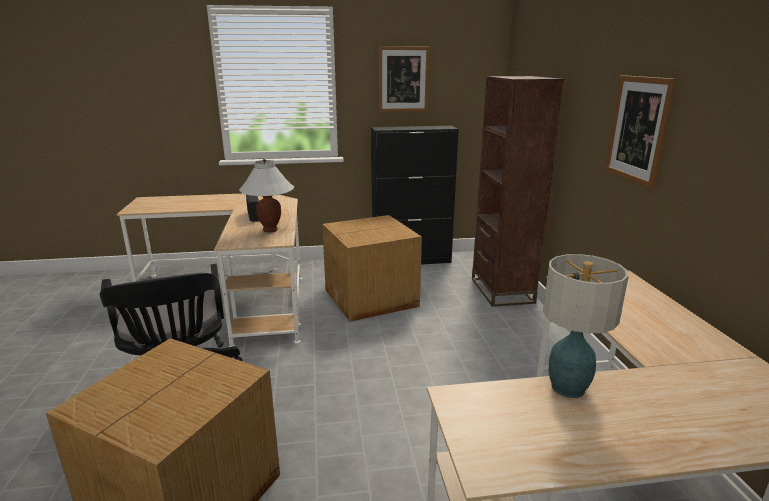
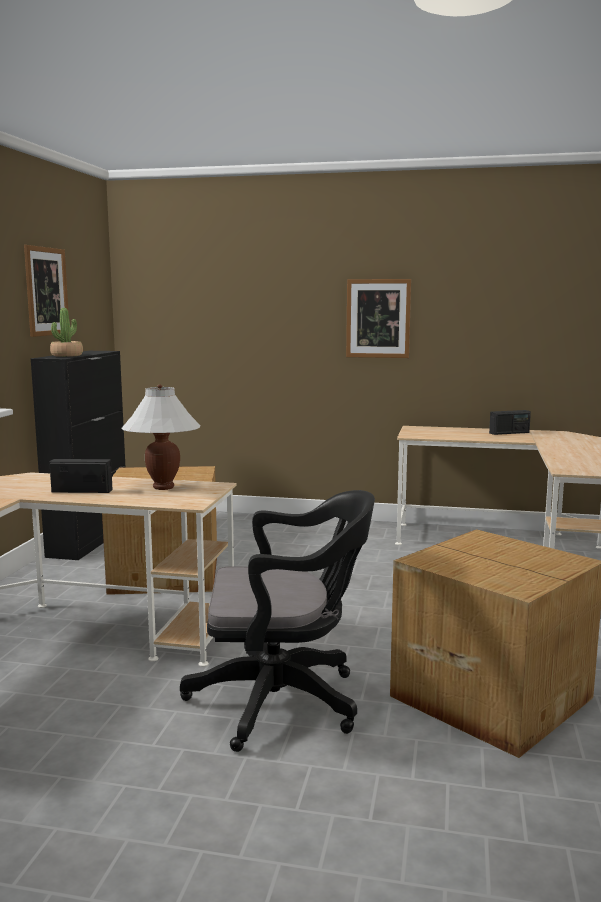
camera: 70 degrees left, 10 degrees down
(398, 128) = (67, 355): none -> potted plant
(501, 290) = (225, 521): brown bookcase -> none
(567, 388) = (557, 454): table lamp -> none
(694, 341) = (509, 433): none -> radio

